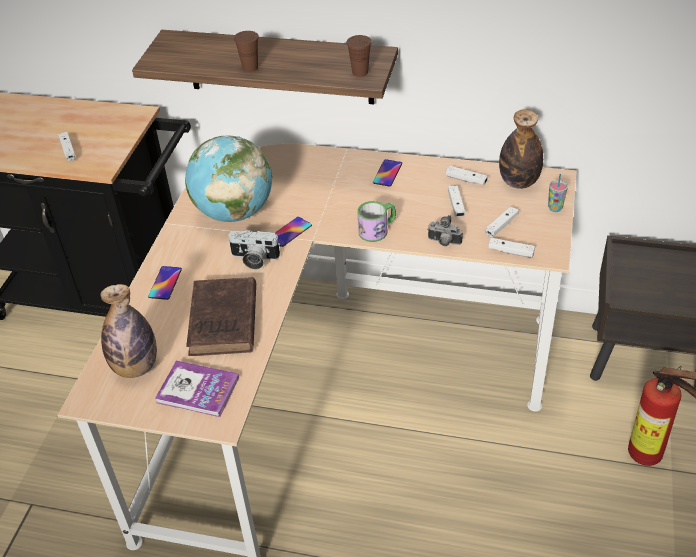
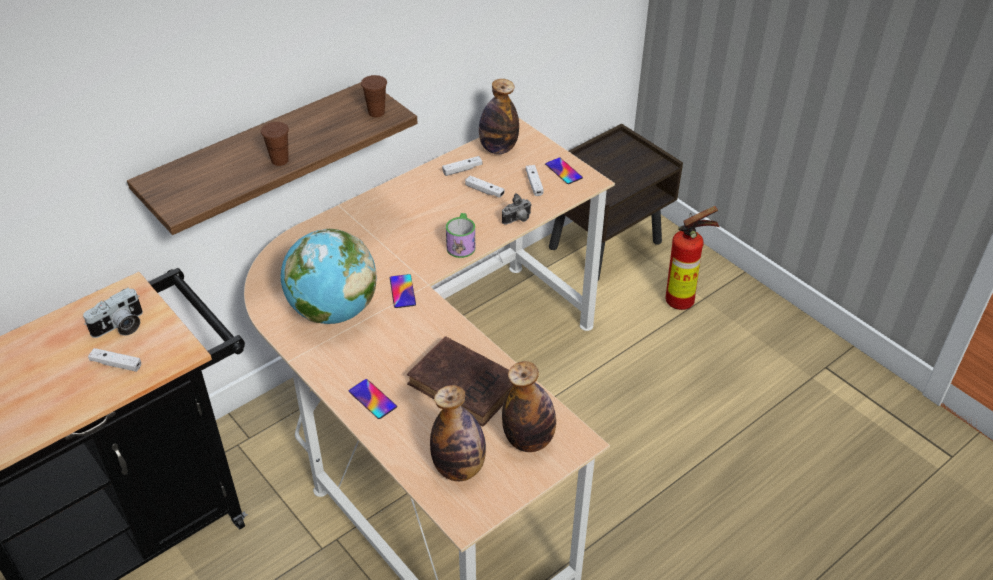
camera: 55 degrees left, 0 degrees up
(198, 390) = (528, 440): book -> bottle
(254, 259) = (410, 329): camera -> camera (120, 327)
(387, 173) = (400, 202): phone -> phone (563, 171)
(510, 252) = (566, 196): white game controller -> none
(555, 208) = (547, 150): cup -> none

